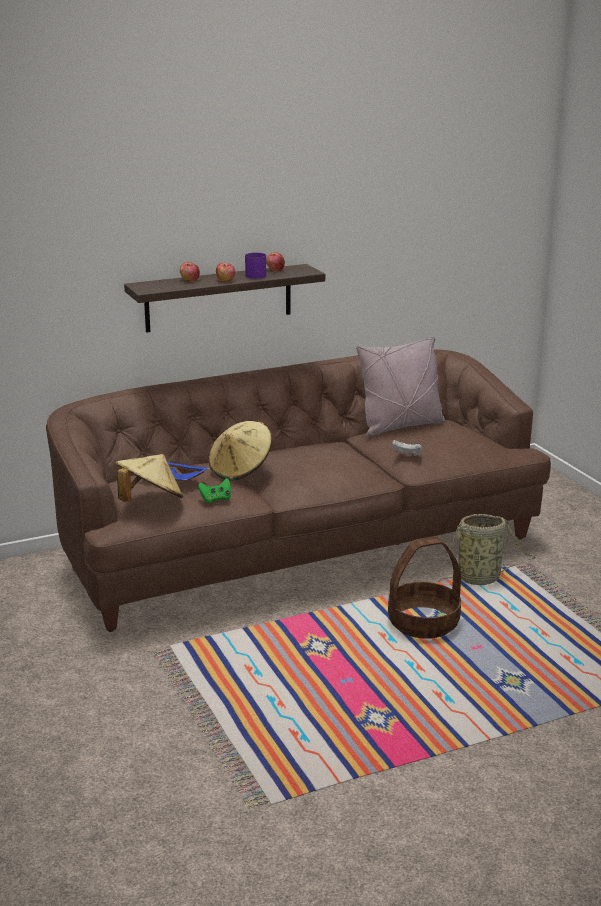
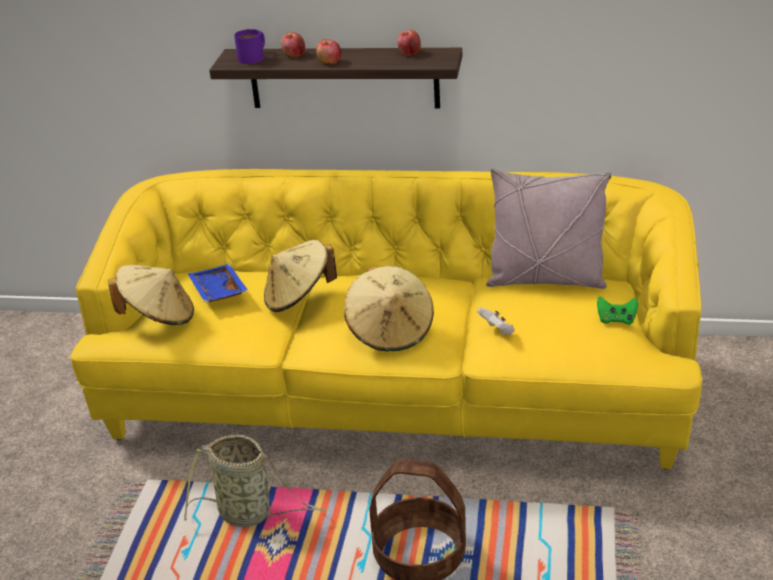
camera: 35 degrees right, 10 degrees up
(216, 499) = (224, 333): green game controller -> green game controller (616, 320)
(255, 274) = (376, 57): purple mug -> purple mug (254, 57)
(301, 549) = (395, 396): brown sofa -> yellow sofa
(335, 472) = (390, 331): none -> beige hat
(481, 578) = (554, 513): basket -> basket (249, 514)

